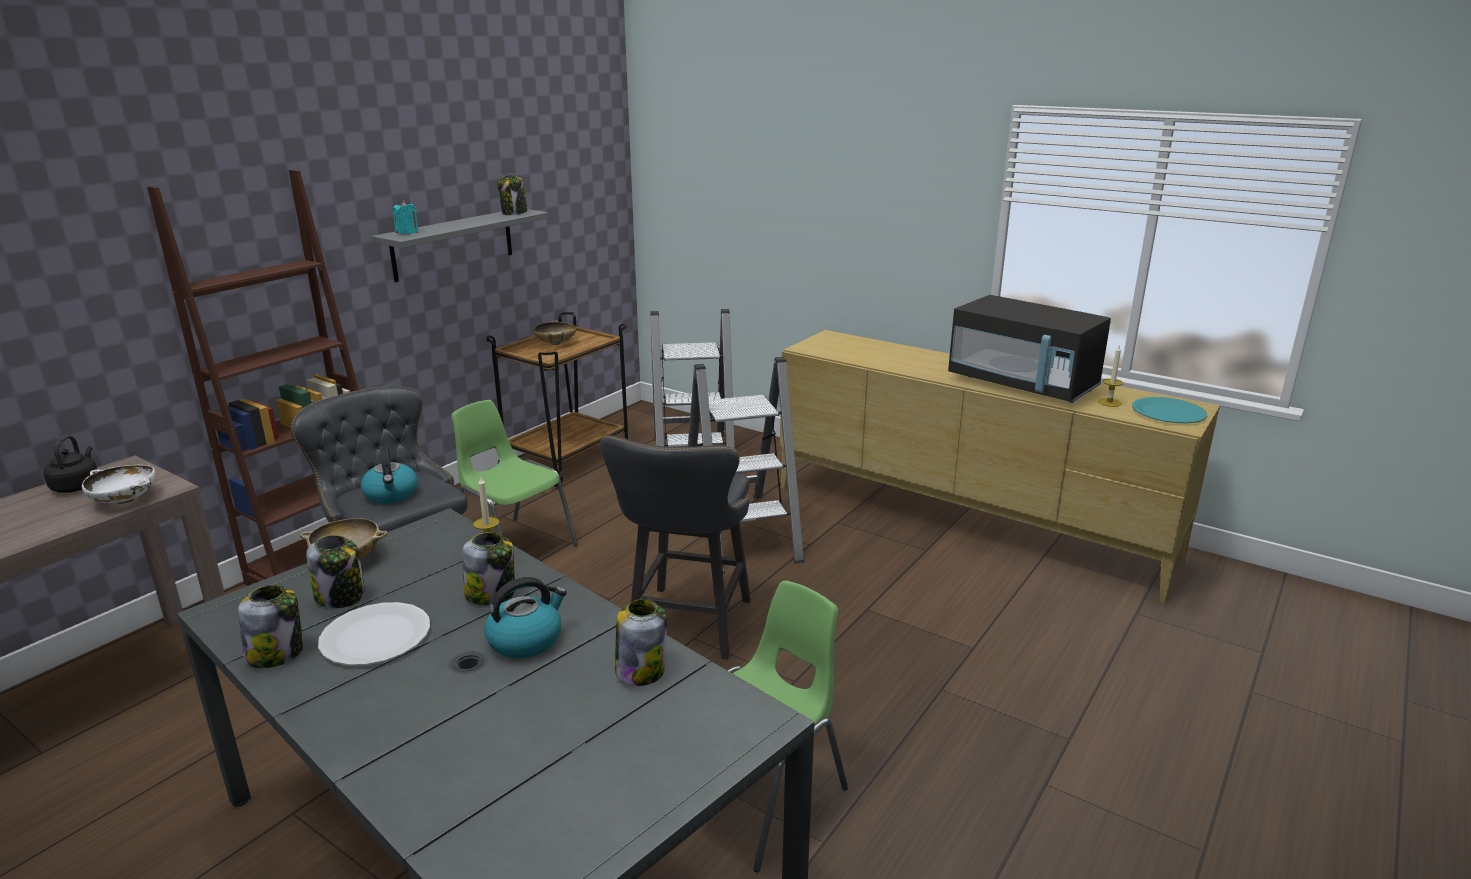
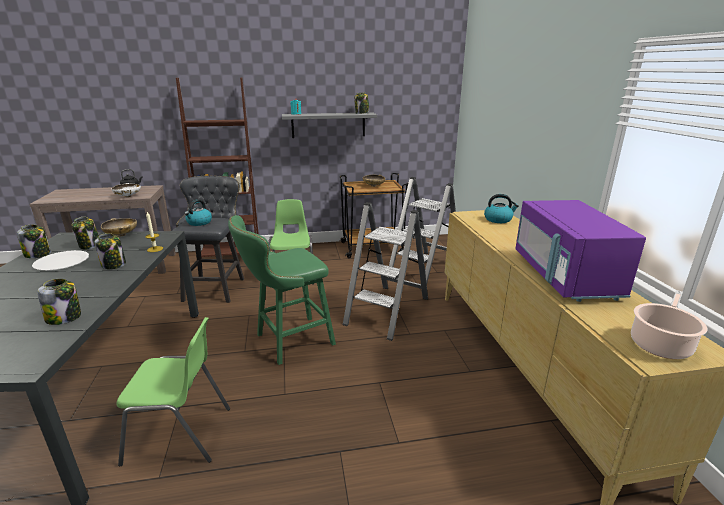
camera: 45 degrees right, 0 degrees up
(526, 640) = (77, 285): kettle -> kettle (498, 219)
(686, 631) = (286, 342): grey stool -> green stool
(1022, 385) = (564, 276): black microwave -> purple microwave
(1109, 402) = (615, 314): candle -> none
(1168, 412) = (660, 344): turquoise plate -> cooking pot

